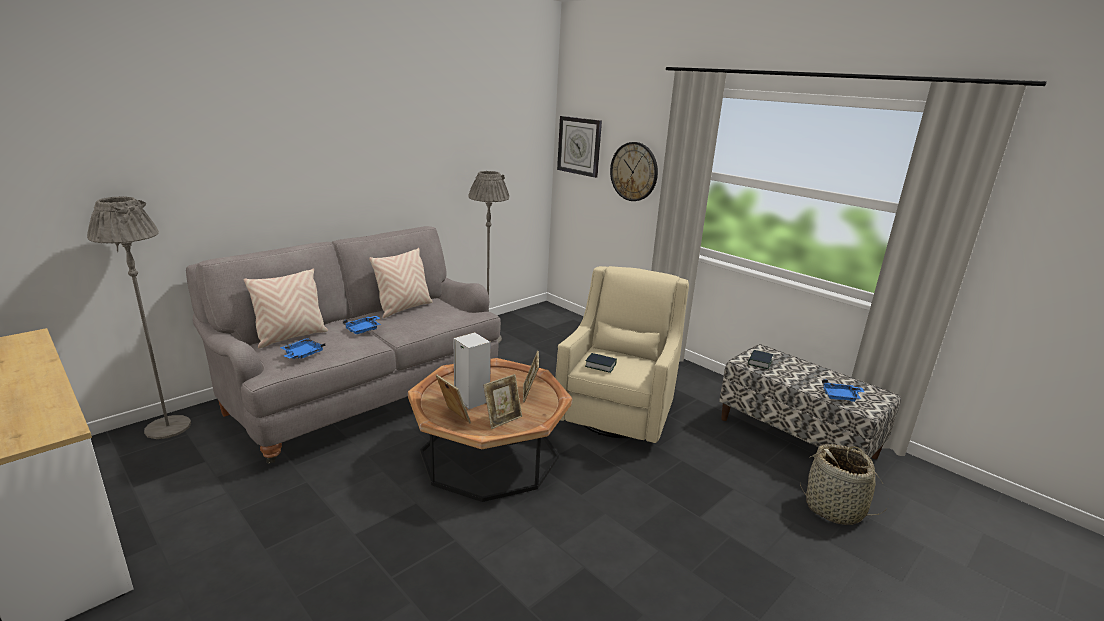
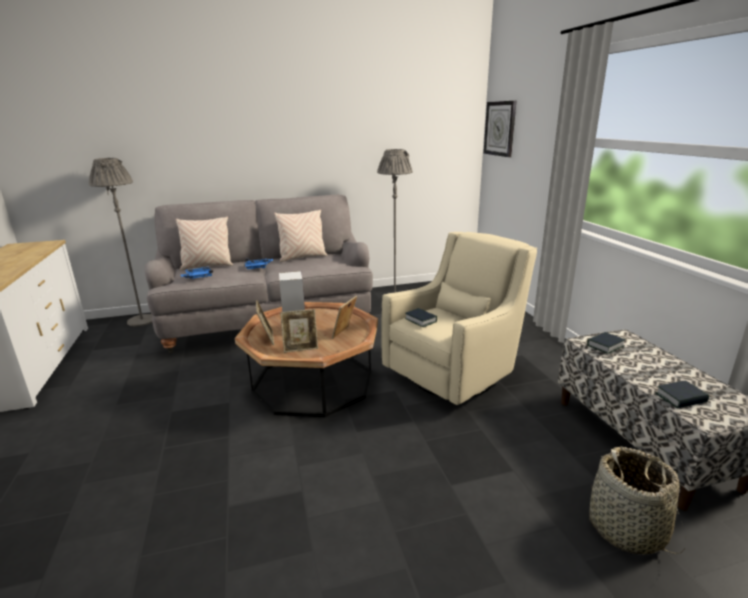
camera: 30 degrees right, 0 degrees up
(634, 171) = (538, 147): wall clock -> none
(841, 396) = (680, 398): blue tray -> book

